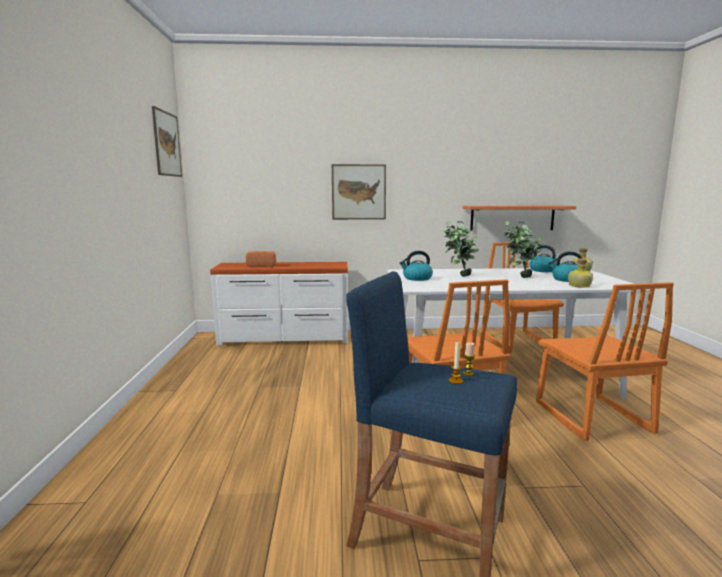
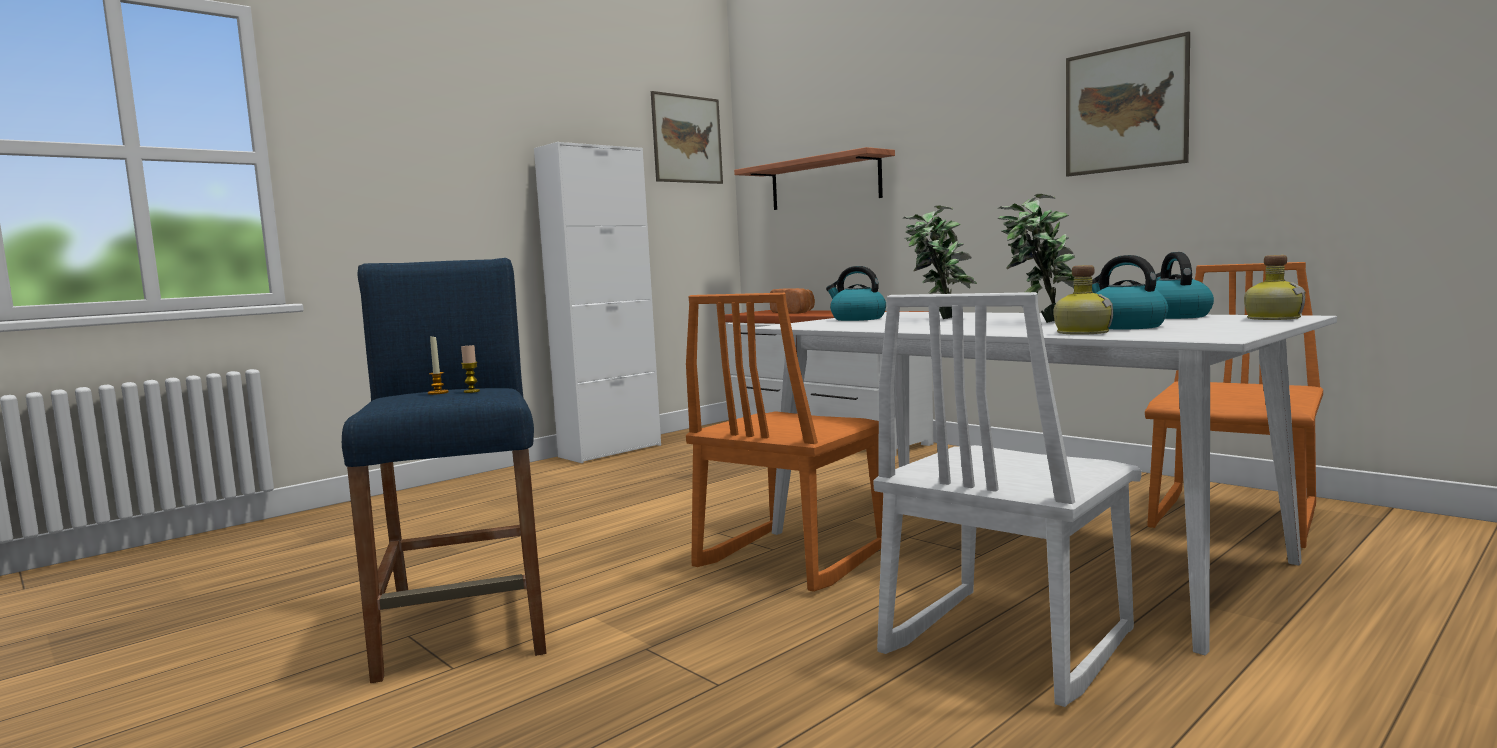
camera: 50 degrees right, 5 degrees down
(168, 380) = (610, 451): none -> white cabinet
(358, 192) = (953, 179): picture -> picture (1125, 108)
(512, 217) = (1298, 203): shelf -> shelf (824, 182)
(591, 418) = (1005, 643): orange chair -> white chair

